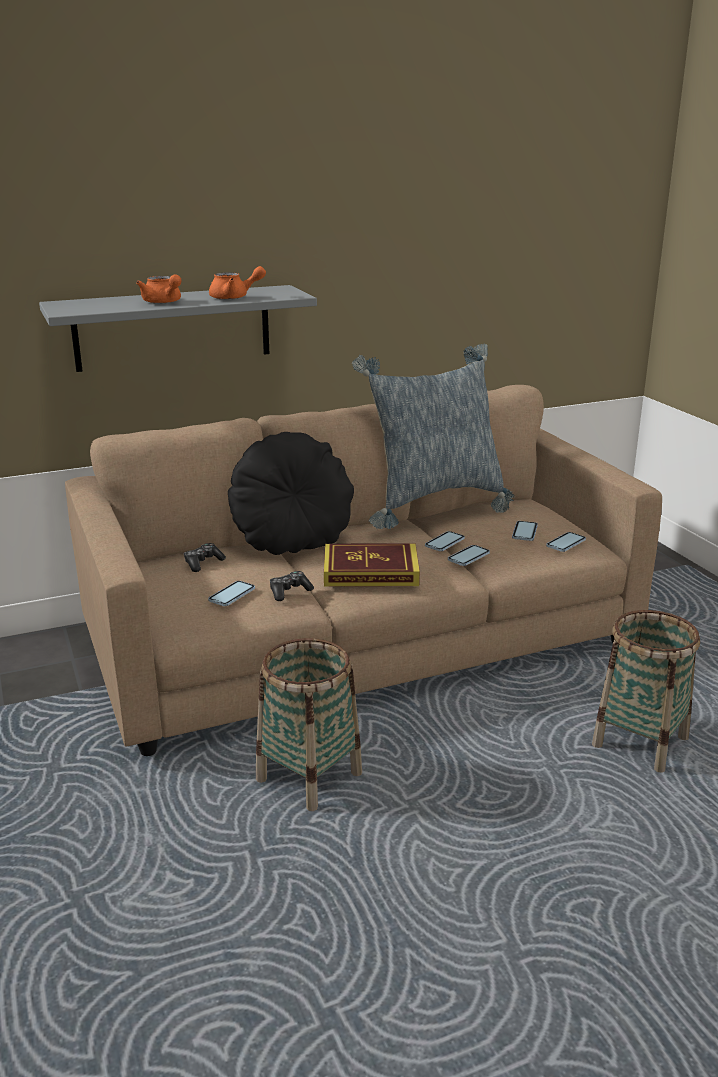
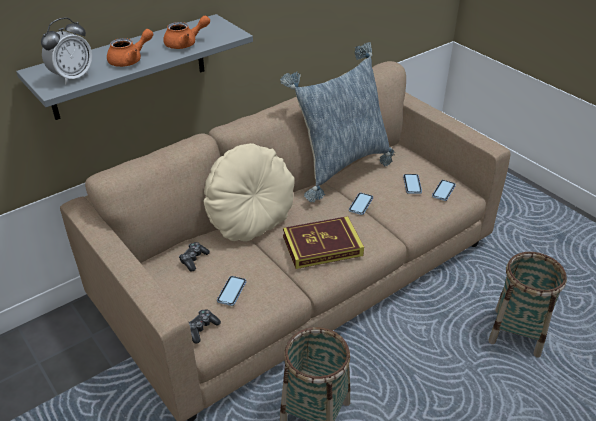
camera: 15 degrees left, 15 degrees up
(92, 307) = (72, 77): none -> alarm clock
(163, 302) = (130, 60): orange teapot -> orange teapot turned 75 degrees counterclockwise
(289, 592) = (272, 279): game controller -> game controller (201, 329)
(293, 545) = (251, 226): black pillow -> beige pillow
(468, 557) = (383, 217): phone -> none

